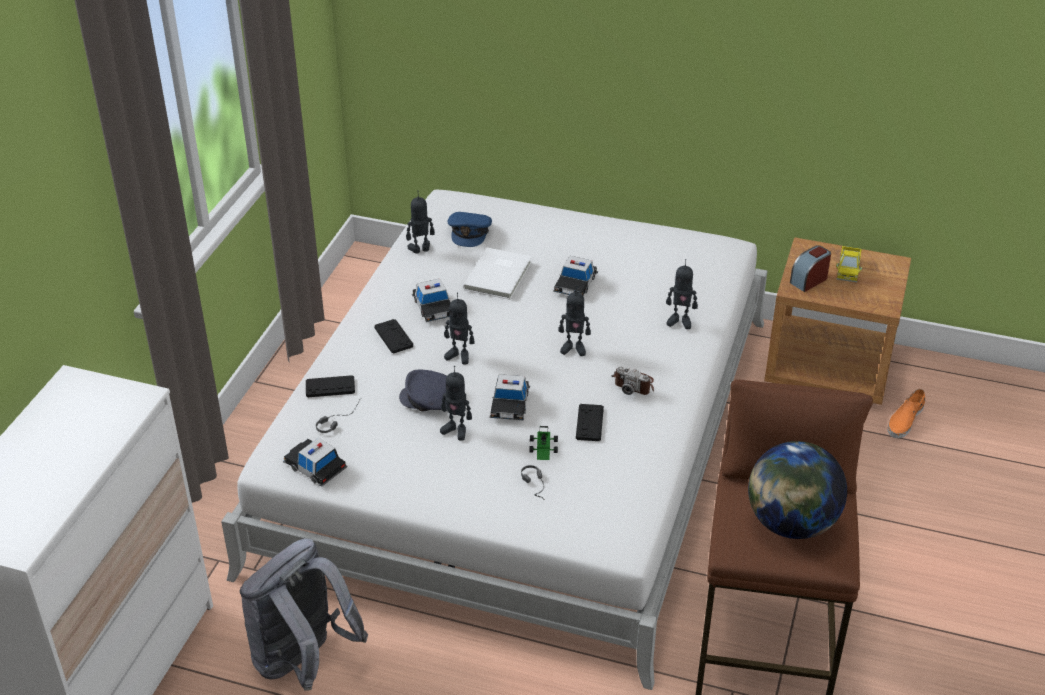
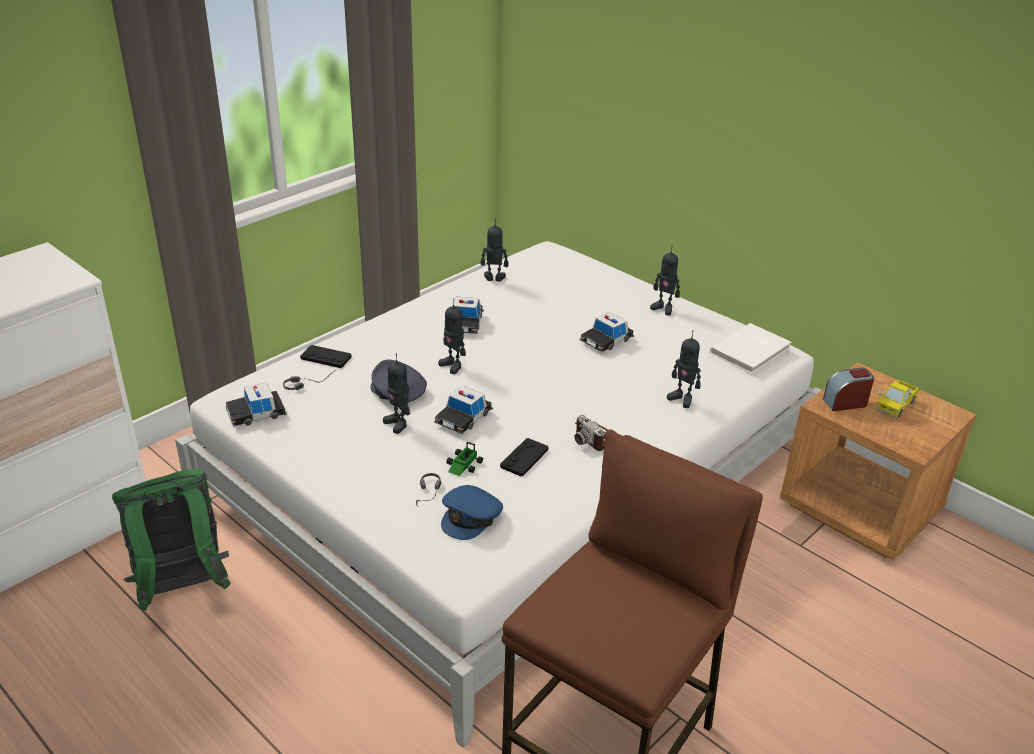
camera: 25 degrees right, 5 degrees down
(303, 662) = (182, 590): grey backpack -> green backpack
(315, 466) = (256, 413): toy car -> toy car turned 90 degrees counterclockwise
(393, 337) = (411, 335): black game controller -> none
(470, 232) = (547, 277): blue cap -> blue cap (471, 517)
(500, 275) = (544, 315): white book -> white book (752, 351)
(573, 348) = (561, 391): toy robot -> toy robot (663, 308)
(791, 523) = (620, 612): globe -> none
(905, 420) = (914, 585): orange shoe -> none

